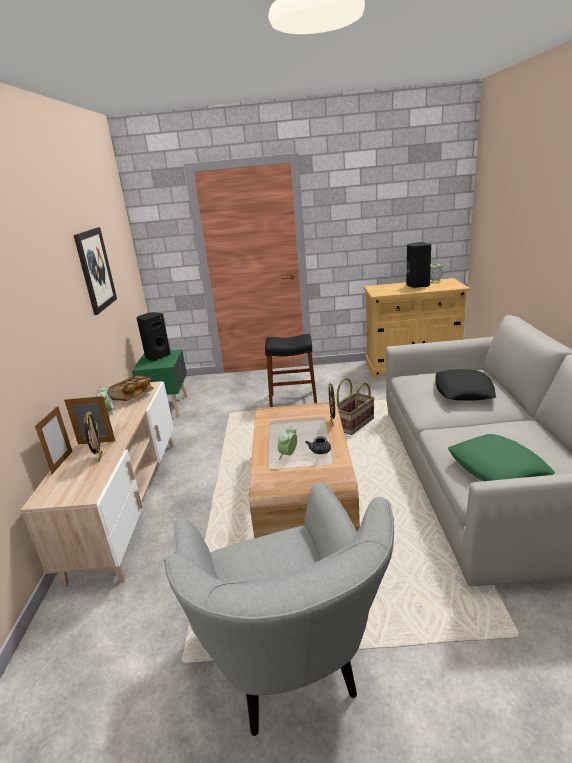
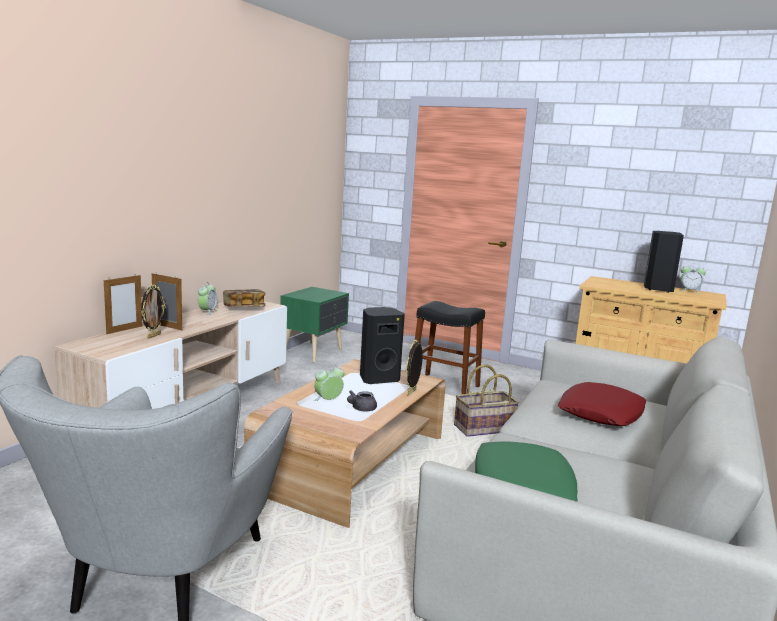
camera: 25 degrees right, 10 degrees down
(95, 270) = (265, 178): picture -> none
(157, 356) = (318, 292): black speaker -> black speaker (378, 379)
(463, 391) = (601, 413): black pillow -> red pillow

